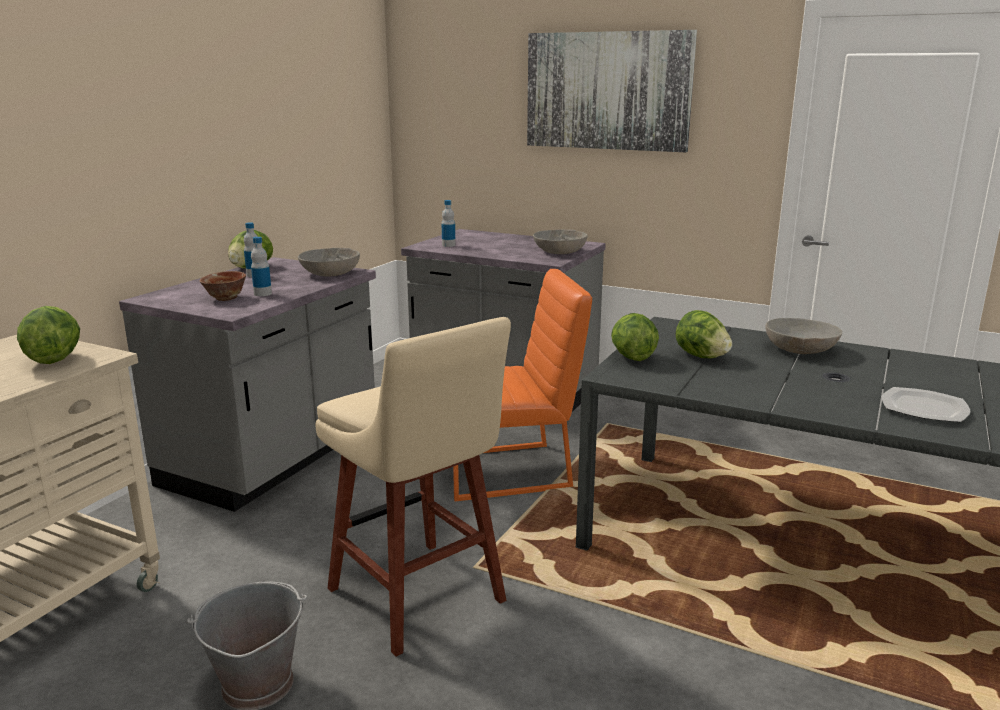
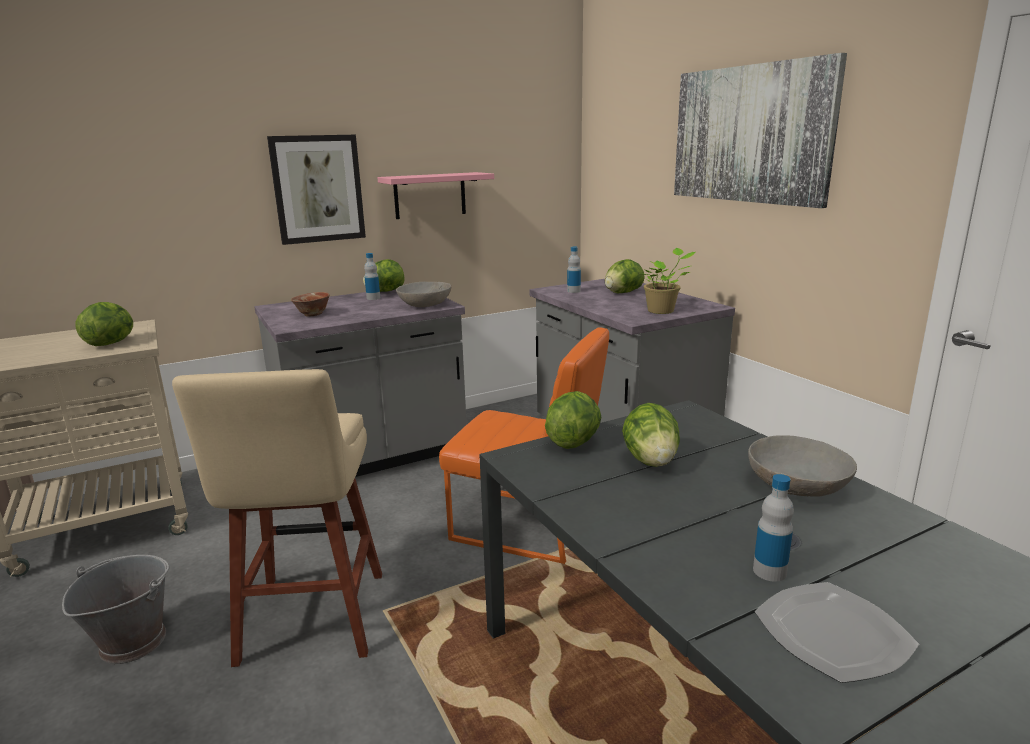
camera: 35 degrees right, 0 degrees up
(173, 150) = (318, 189): none -> picture
(262, 294) = (342, 314): bottle -> bottle (769, 571)
(274, 154) = (430, 195): none -> pink shelf
(495, 242) = (622, 293): none -> lettuce
(559, 252) = (663, 311): grey bowl -> potted plant

